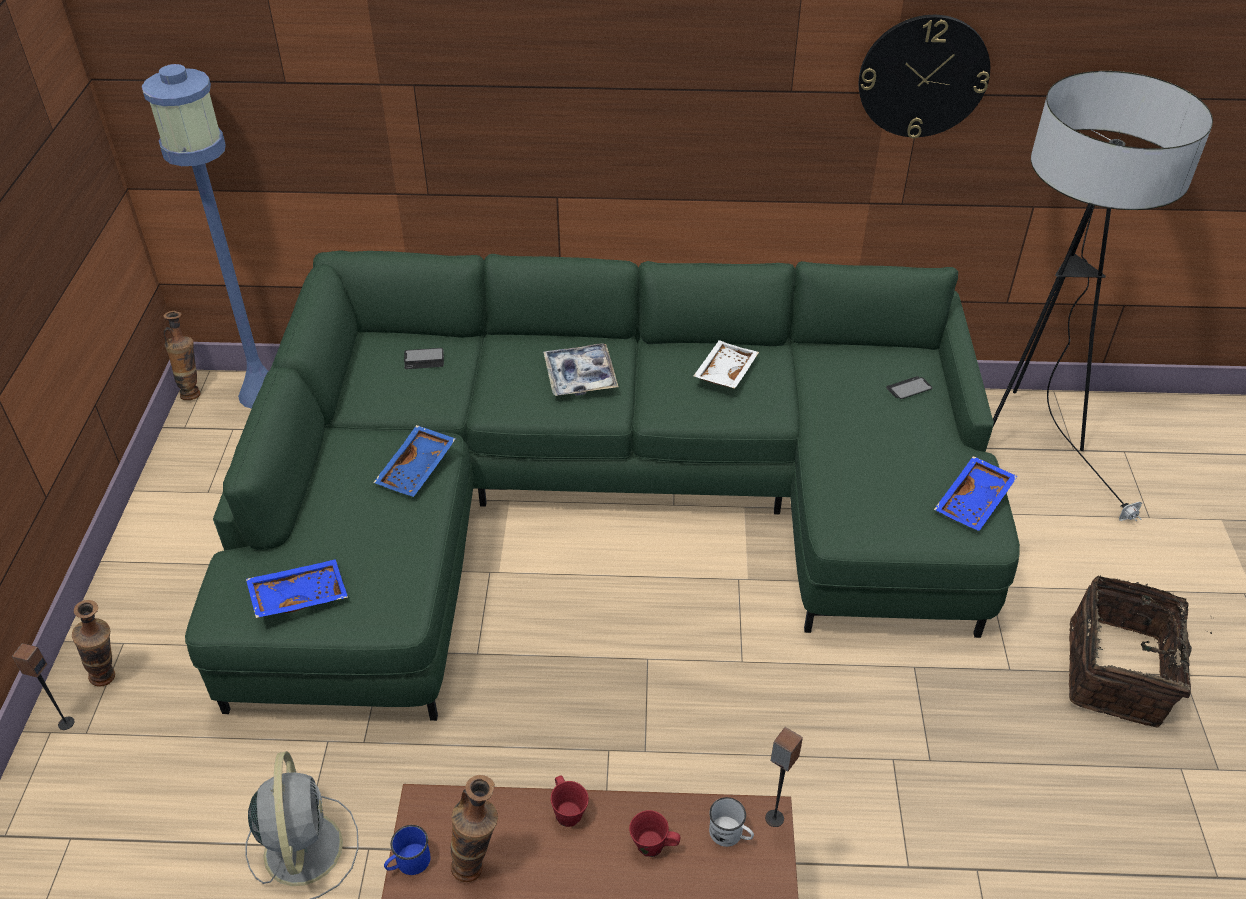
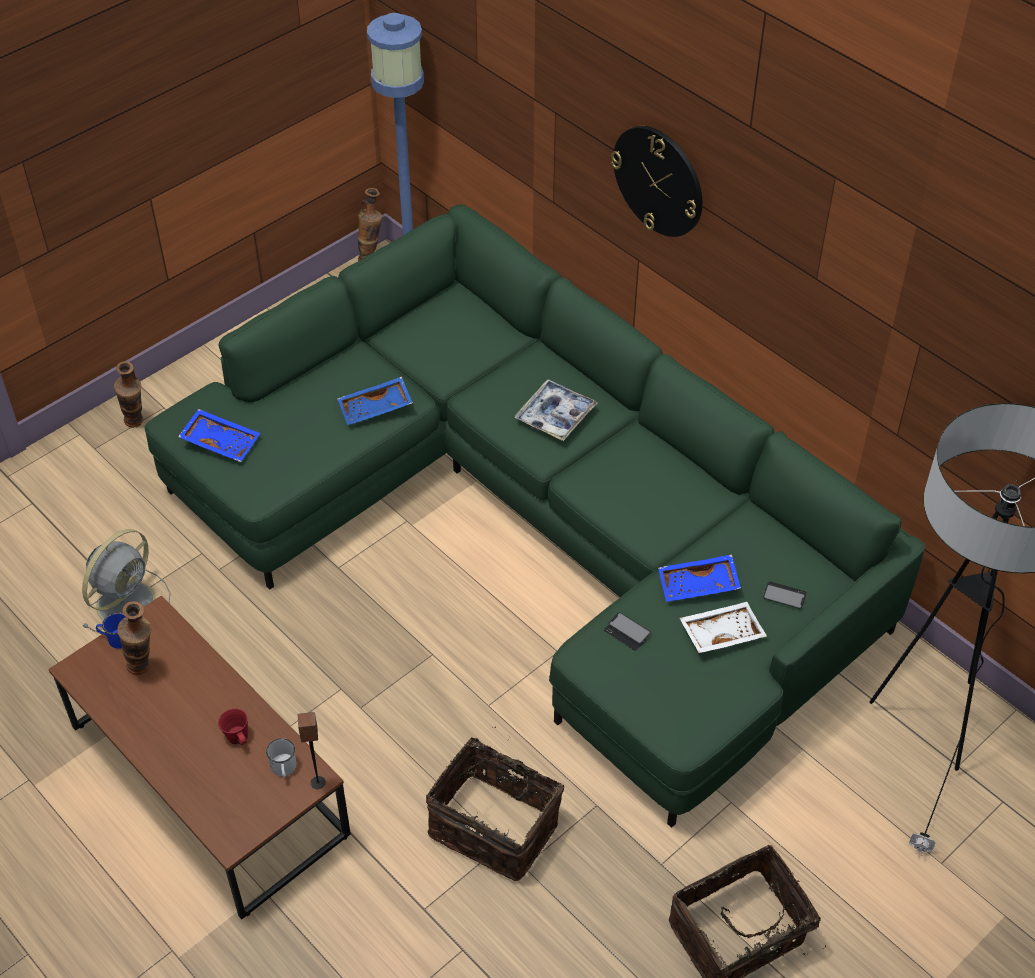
camera: 45 degrees right, 5 degrees up
(66, 723) = (91, 435): speaker -> none
(424, 360) = (470, 332): phone -> phone (627, 632)
(568, 813) = (219, 682): red mug -> none
(724, 372) = (659, 483): white tray -> white tray (721, 632)
(869, 748) = (496, 825): none -> basket
(923, 76) = (918, 330): wall clock -> wall clock (658, 180)
(975, 502) = (707, 710): blue tray -> blue tray (698, 586)

